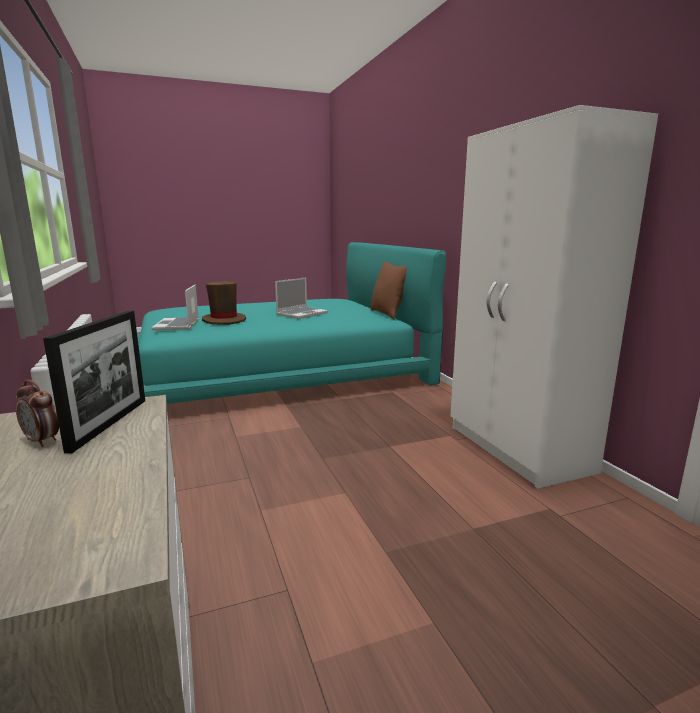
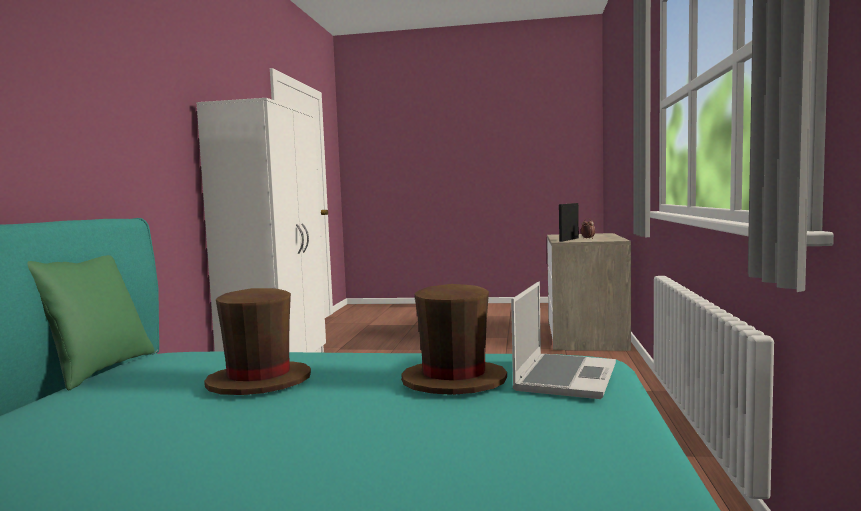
camera: 150 degrees left, 10 degrees down
(302, 314) = (258, 382): laptop -> brown hat
(388, 314) = (99, 370): brown pillow -> green pillow

